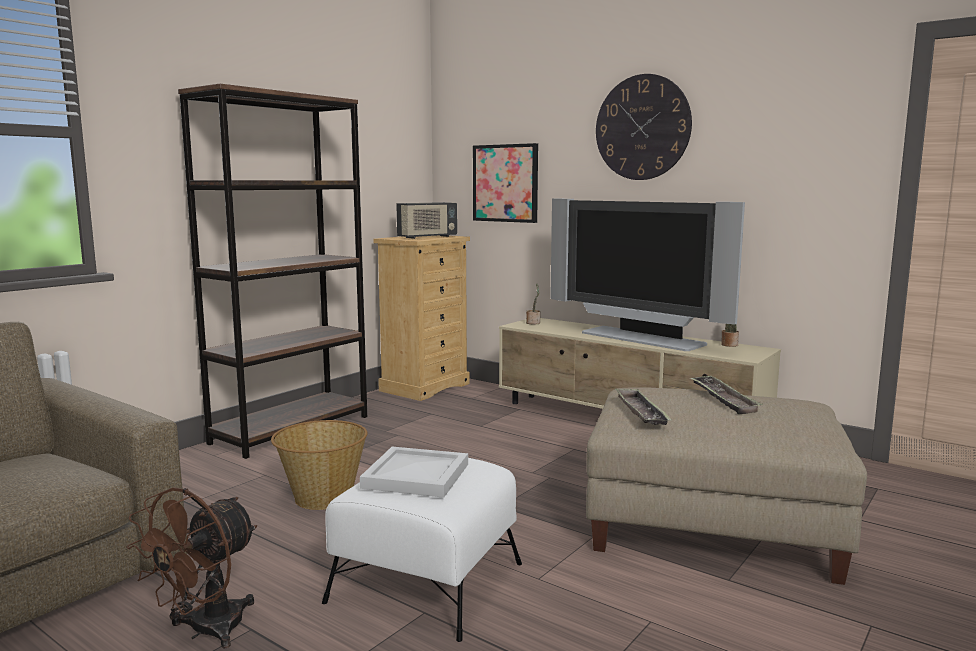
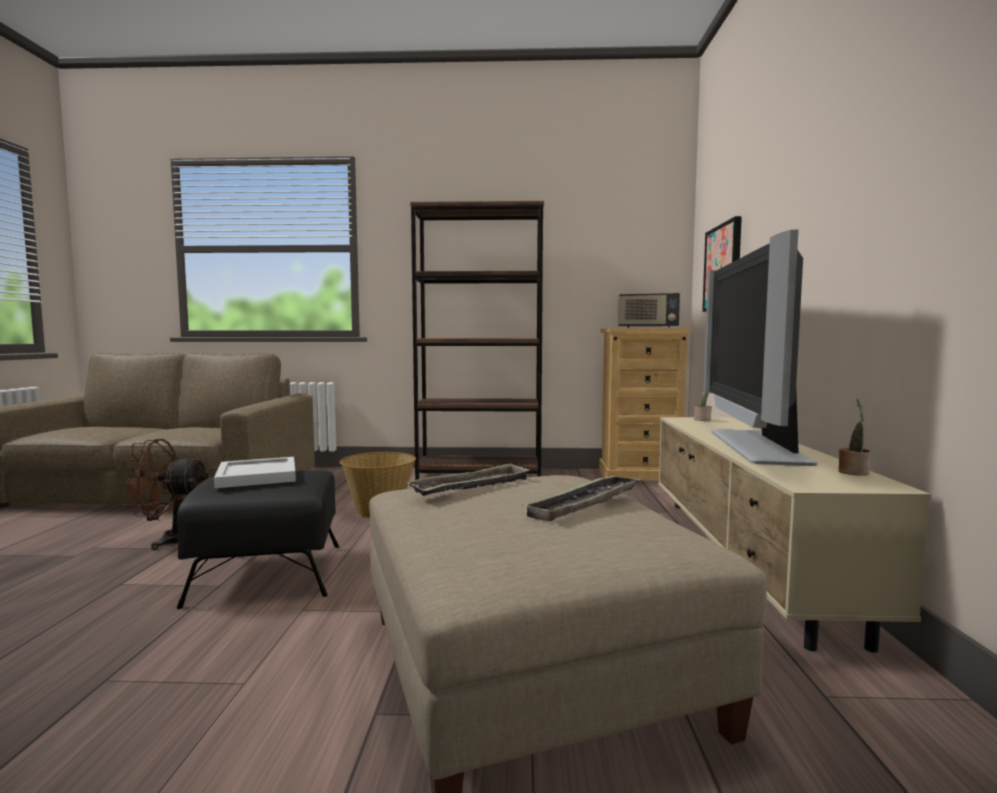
camera: 55 degrees right, 5 degrees down
(428, 582) = (269, 573): white ottoman -> black ottoman
(642, 127) = (808, 164): wall clock -> none

